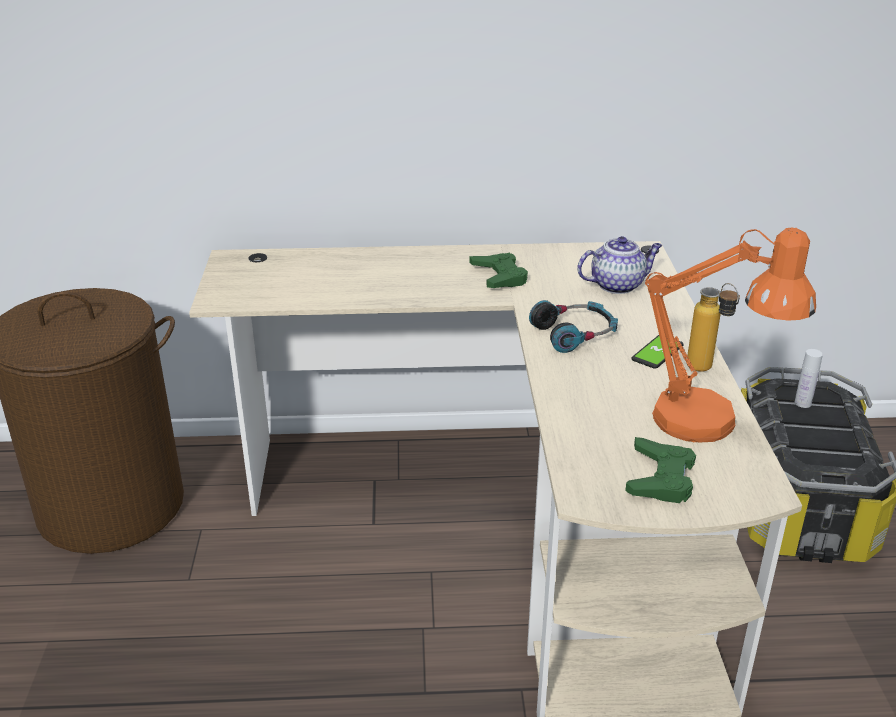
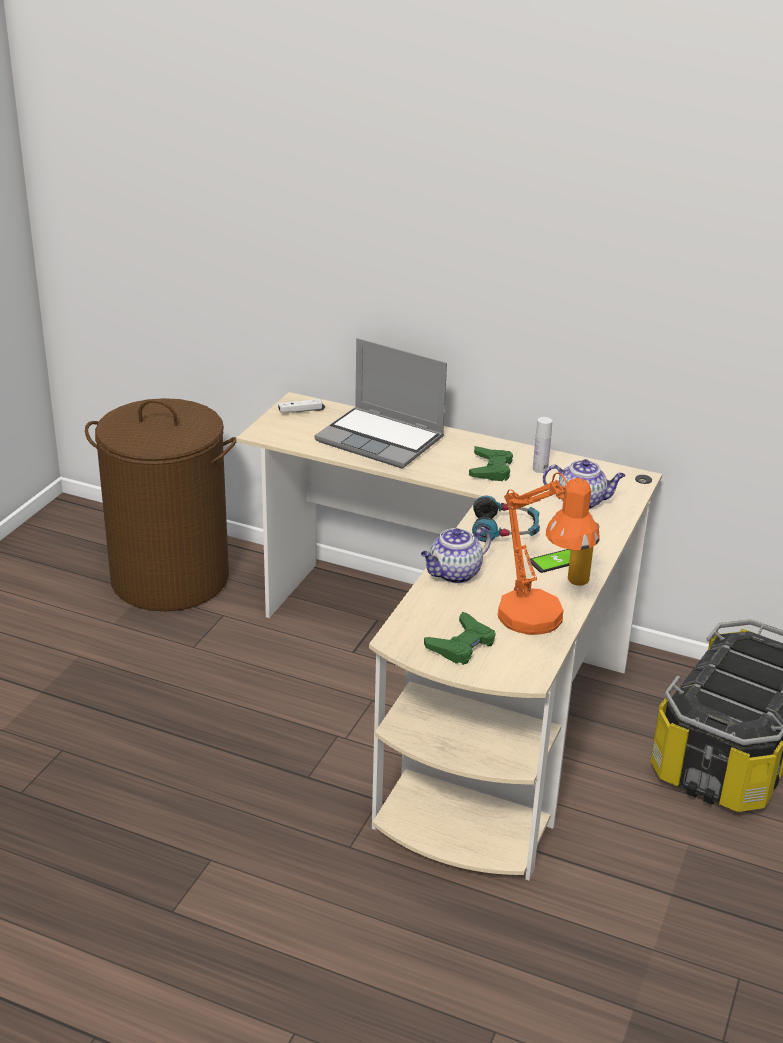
camera: 25 degrees right, 0 degrees up
(243, 266) = (300, 411): none -> white game controller
(359, 274) = (382, 440): none -> laptop
(571, 397) = (454, 574): none -> teapot
(802, 403) = (753, 658): white bottle -> white bottle (540, 469)

